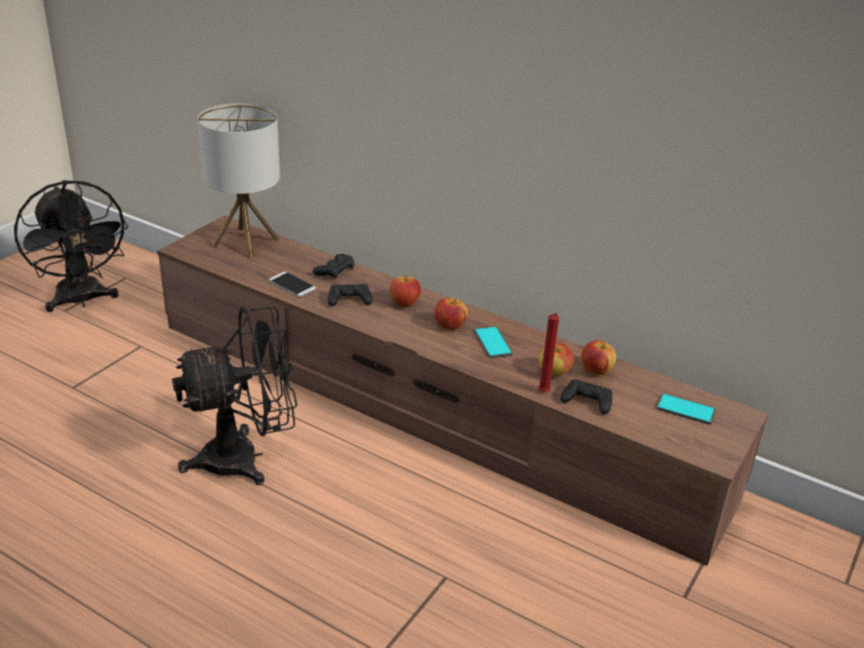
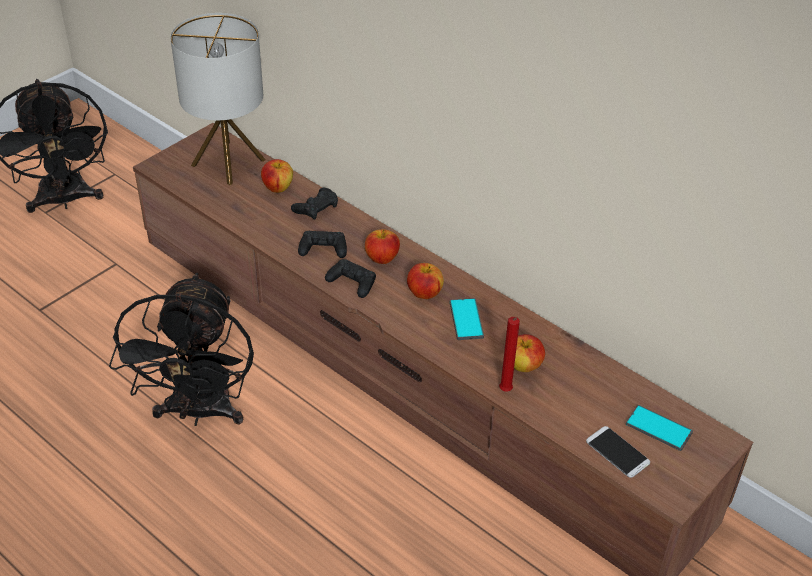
camera: 10 degrees right, 10 degrees up
(245, 458) = (199, 413): black fan -> black fan turned 105 degrees clockwise
(292, 285) = (266, 224): phone -> phone (617, 452)
(587, 401) = (550, 407): black game controller -> black game controller (352, 282)
(596, 370) = (572, 367): apple -> apple (278, 188)

